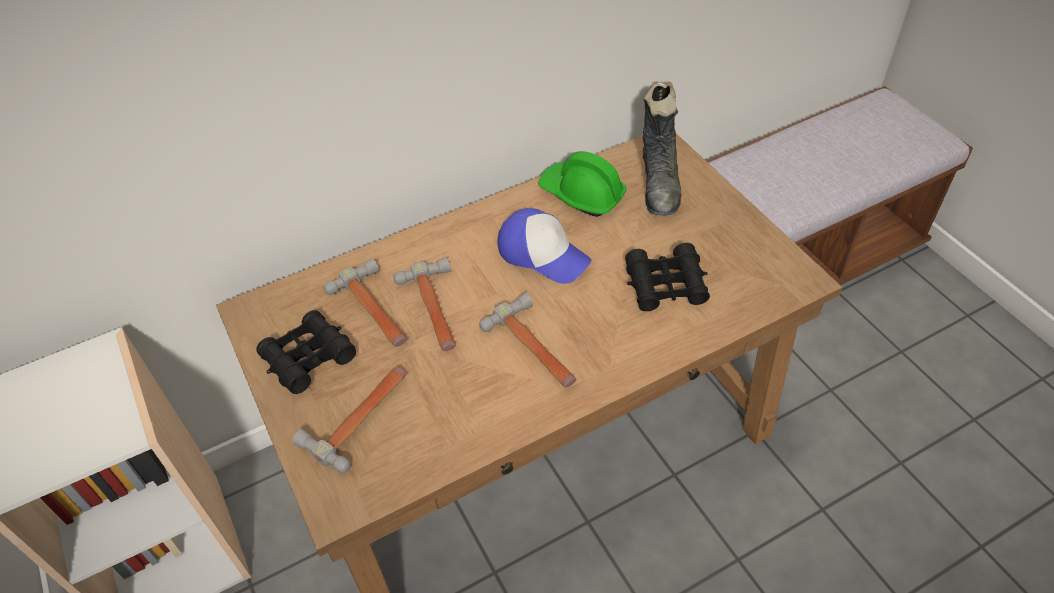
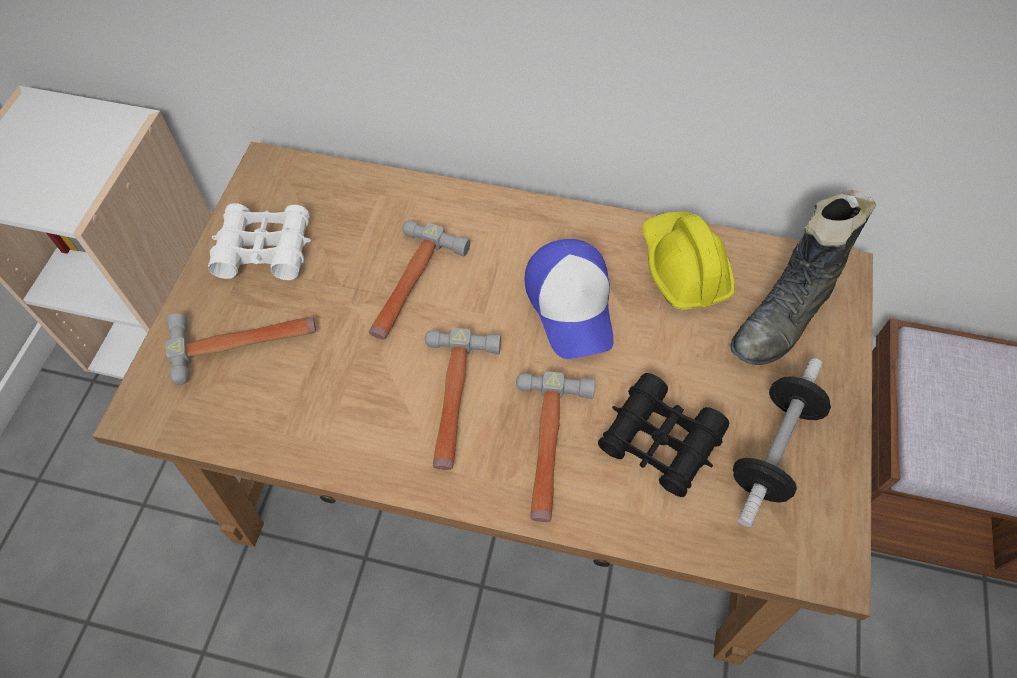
camera: 40 degrees right, 10 degrees up
(308, 358) = (264, 249): black binoculars -> white binoculars
(375, 311) = (361, 246): hammer -> hammer (549, 449)
(581, 194) = (682, 267): green hard hat -> yellow hard hat
(723, 248) = (773, 450): none -> dumbbell

